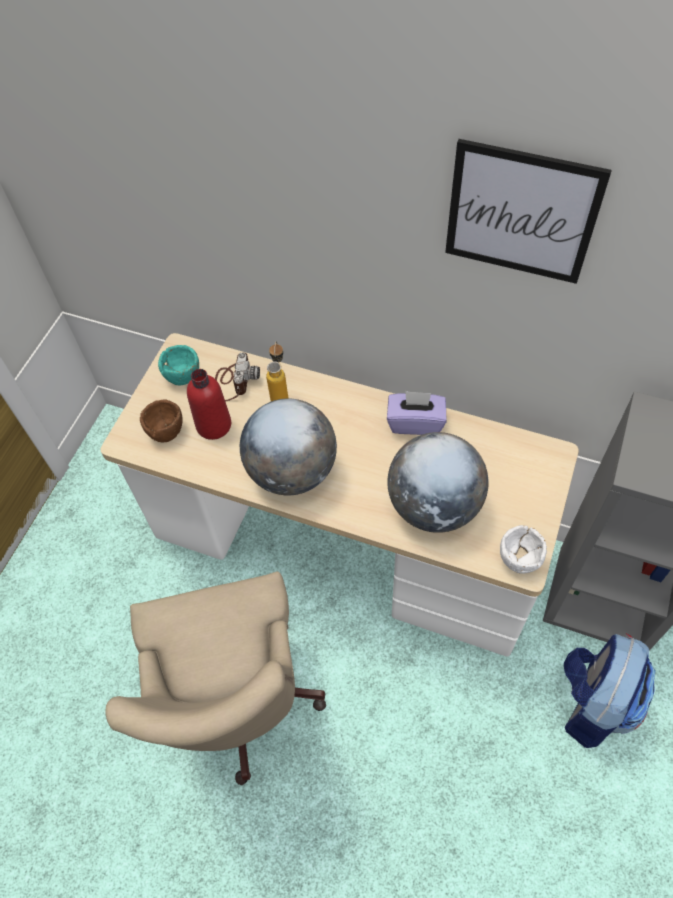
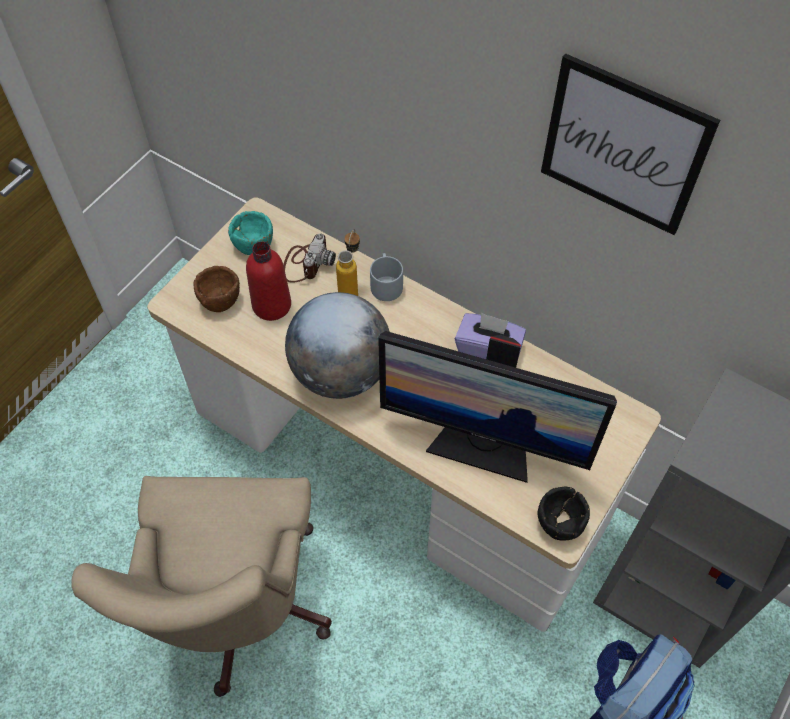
camera: 10 degrees right, 0 degrees up
(309, 384) = (385, 283): none -> grey mug
(434, 505) = (483, 444): globe -> monitor
(519, 558) = (559, 523): white bowl -> black bowl

